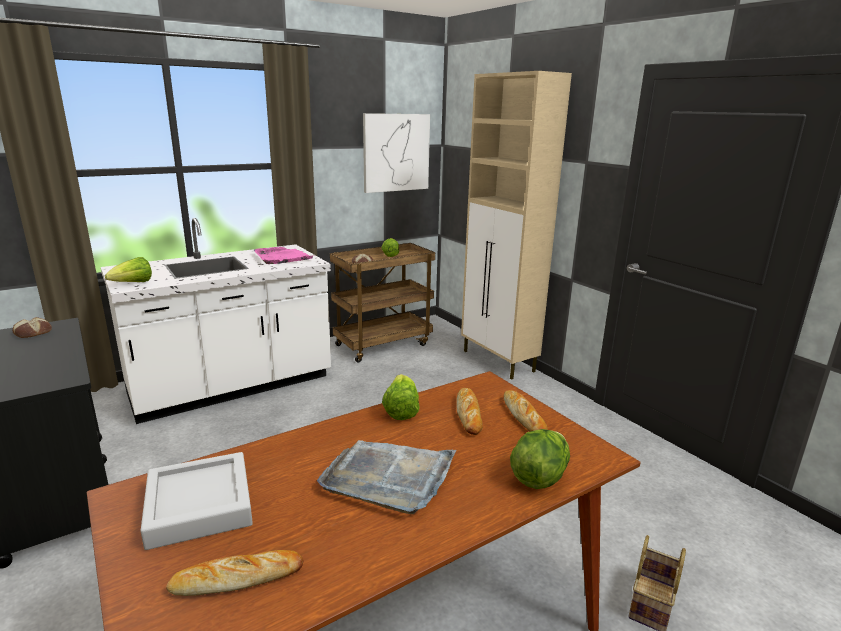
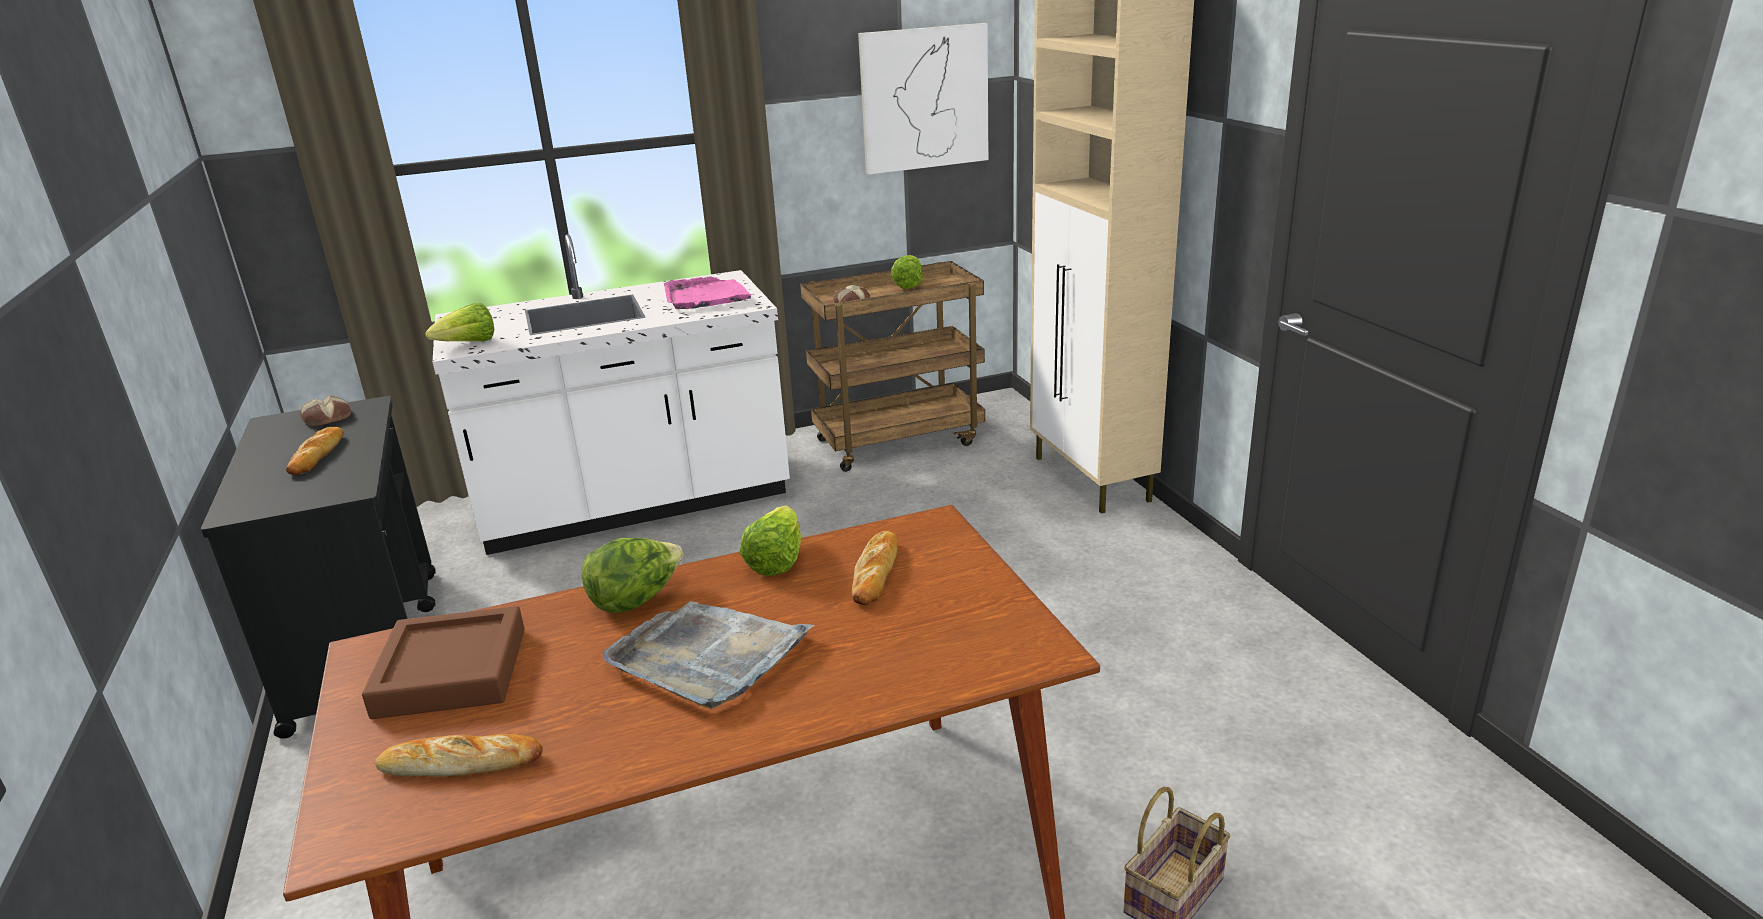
camera: 15 degrees right, 5 degrees up
(199, 506) = (451, 672): grey tray -> brown tray
(524, 416) = (959, 581): bread -> bread (317, 455)
(539, 476) = (924, 674): lettuce -> lettuce (636, 600)

